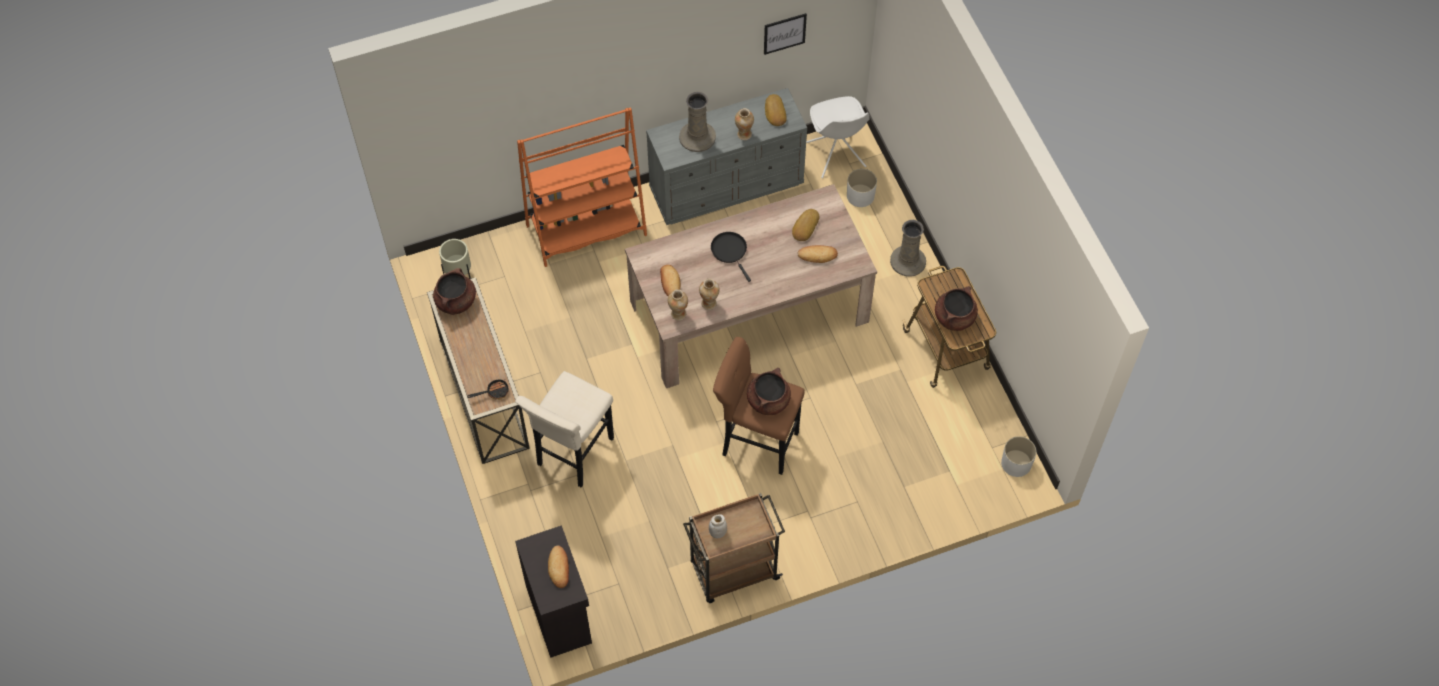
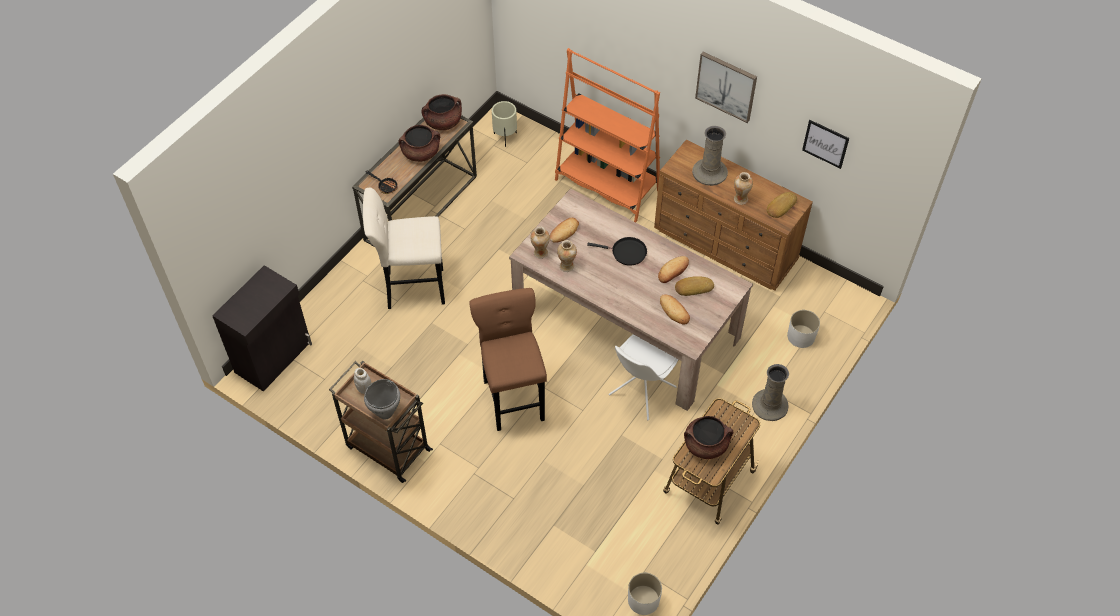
camera: 55 degrees right, 5 degrees down
(559, 568) = (259, 304): bread -> bread (673, 271)
(674, 56) = (726, 86): none -> picture
(727, 186) = (726, 245): grey dresser -> brown dresser
(730, 251) = (626, 252): black frying pan -> black frying pan turned 75 degrees clockwise
(756, 530) = (385, 413): none -> grey cooking pot
(768, 400) = (512, 356): brown cooking pot -> brown cooking pot (421, 153)
(836, 155) = (823, 298): white chair -> white chair (641, 392)

